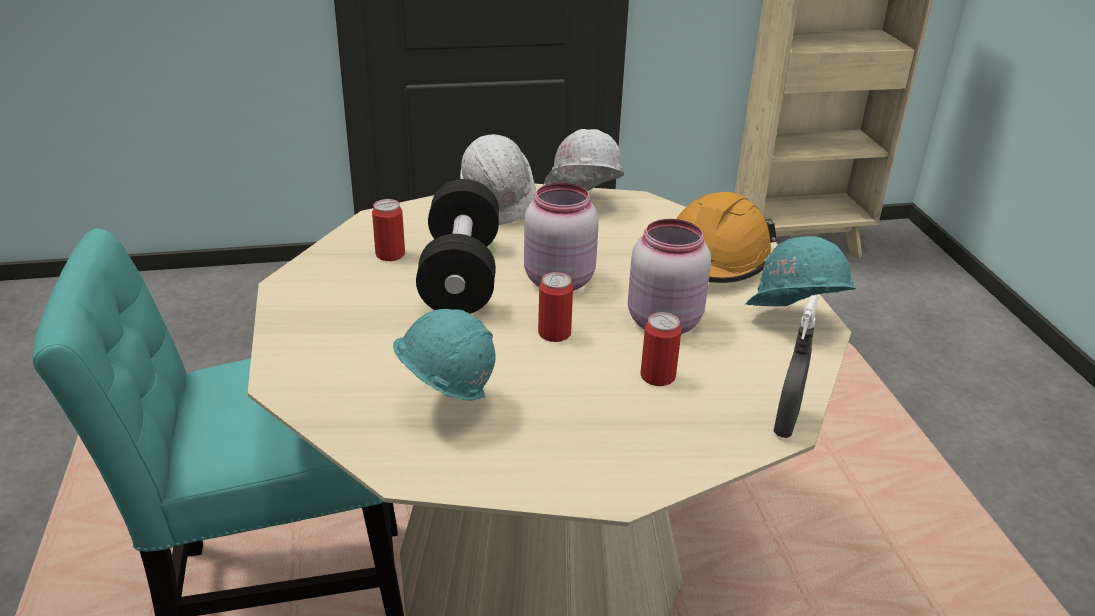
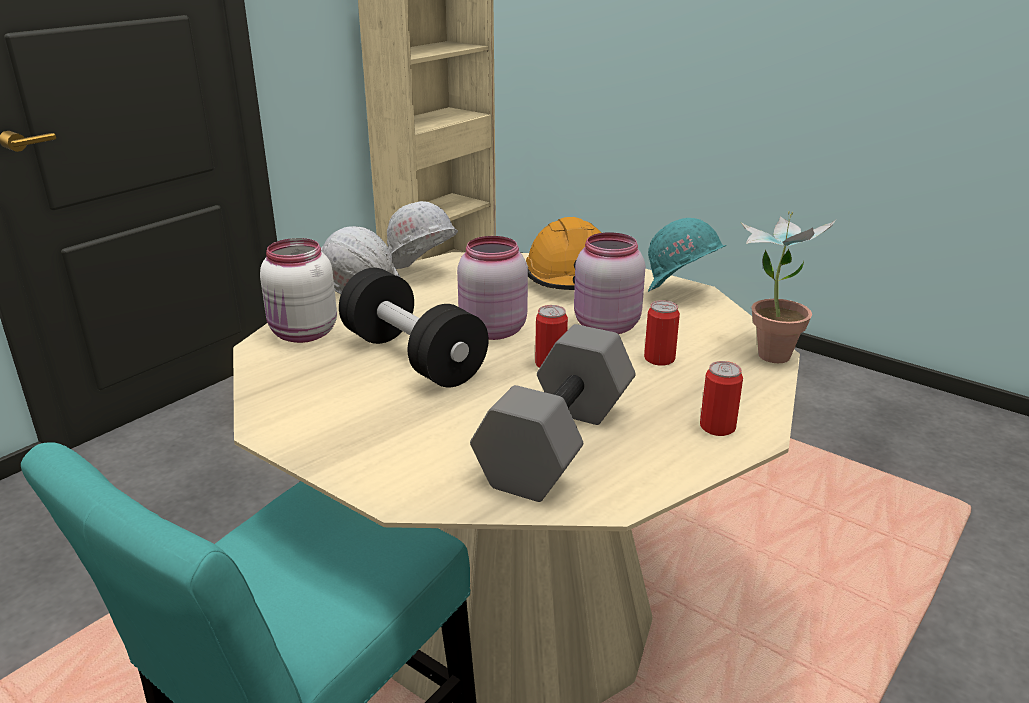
camera: 40 degrees left, 5 degrees down
(390, 254) = (324, 367): can -> can (717, 427)
(418, 220) = (303, 334): none -> white jar
(445, 405) = (559, 445): turquoise hard hat -> grey dumbbell
(786, 423) = (769, 350): grey spray bottle -> potted plant

